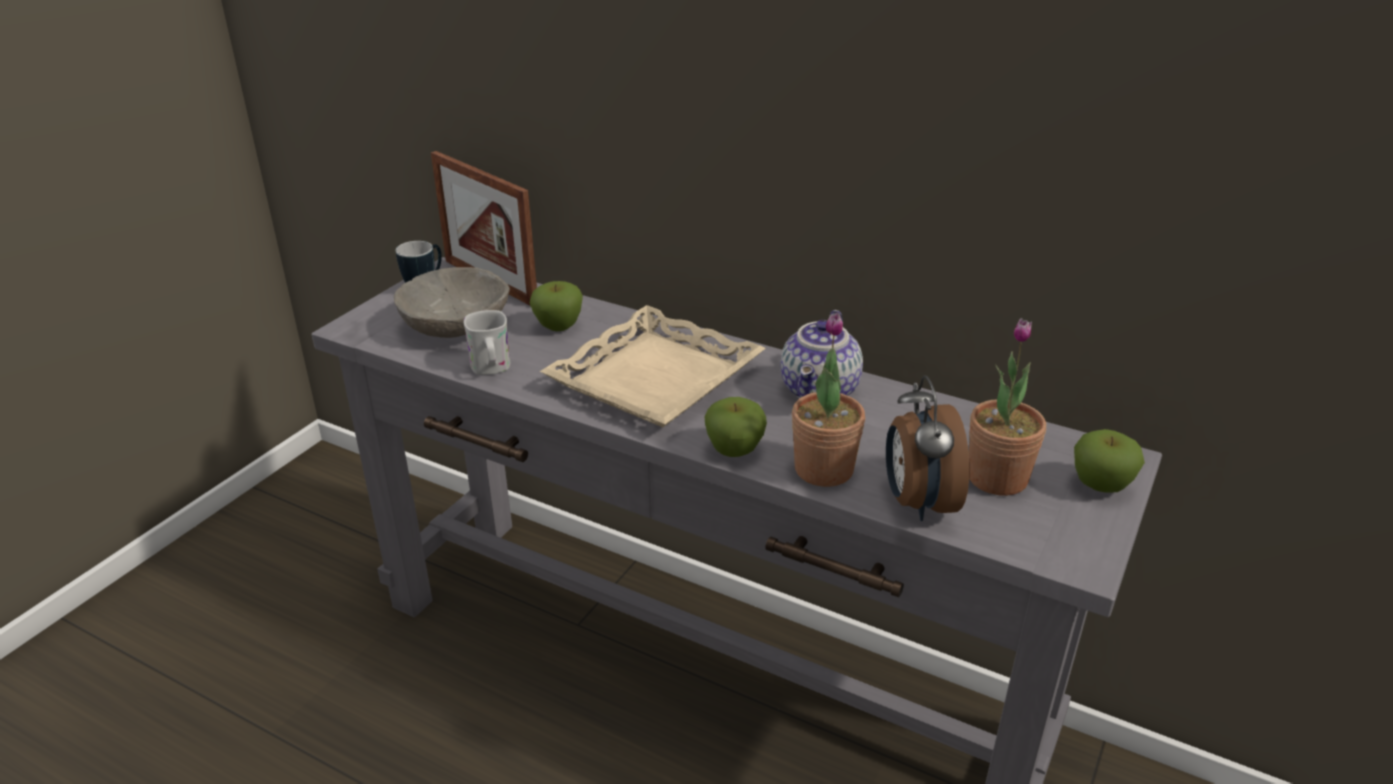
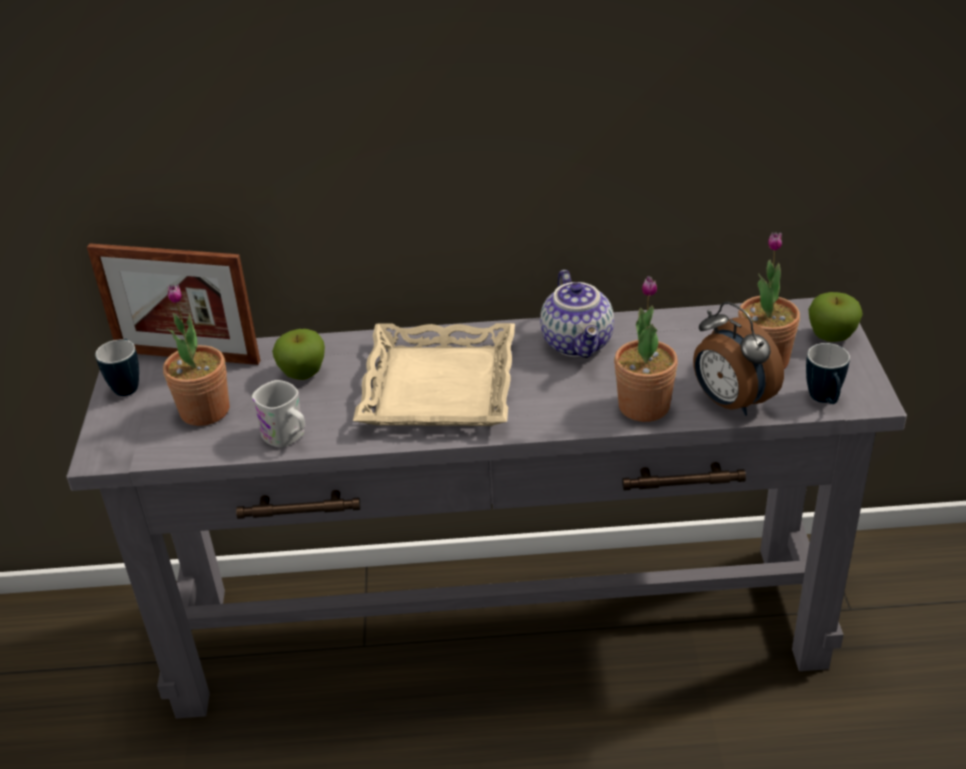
camera: 30 degrees left, 5 degrees up
(455, 325) = (205, 411): grey bowl -> potted plant
(734, 451) = (565, 420): apple -> none
(1026, 544) = (825, 401): none -> mug

